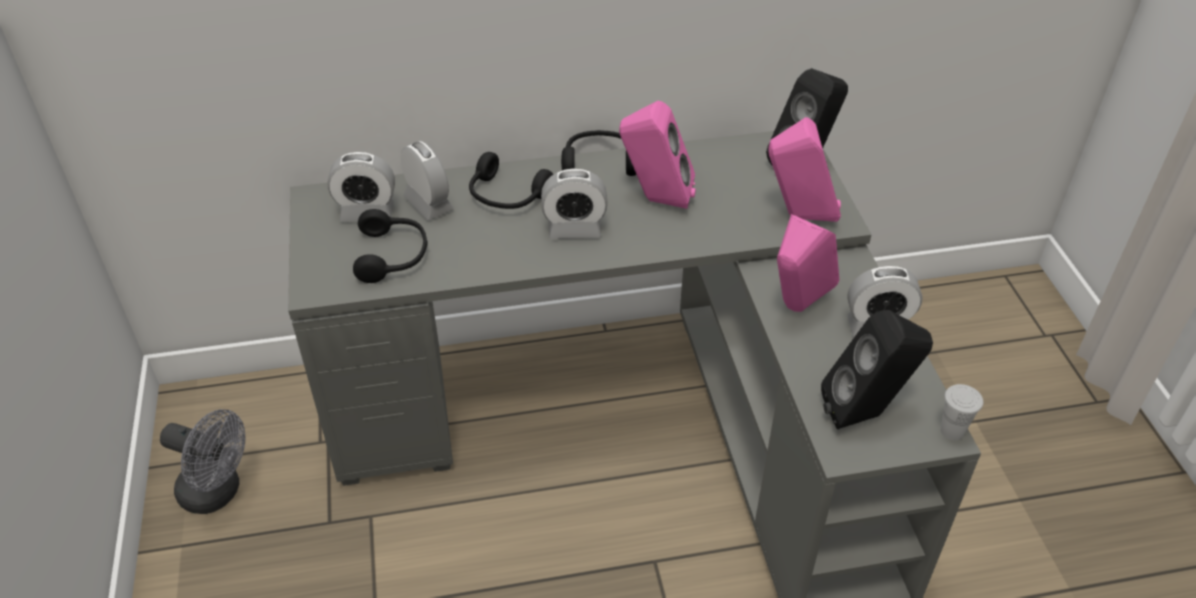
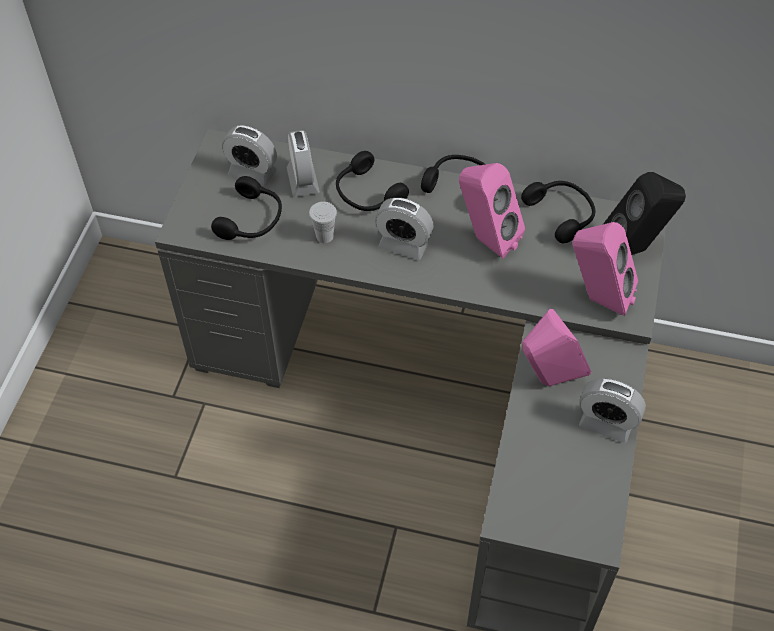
camera: 25 degrees right, 10 degrees up
(218, 492) = (107, 341): grey fan -> none
(715, 157) = (561, 214): none -> black headphones
(866, 414) = (546, 496): black speaker -> none
(952, 431) = (607, 539): white cup -> white cup (324, 236)

